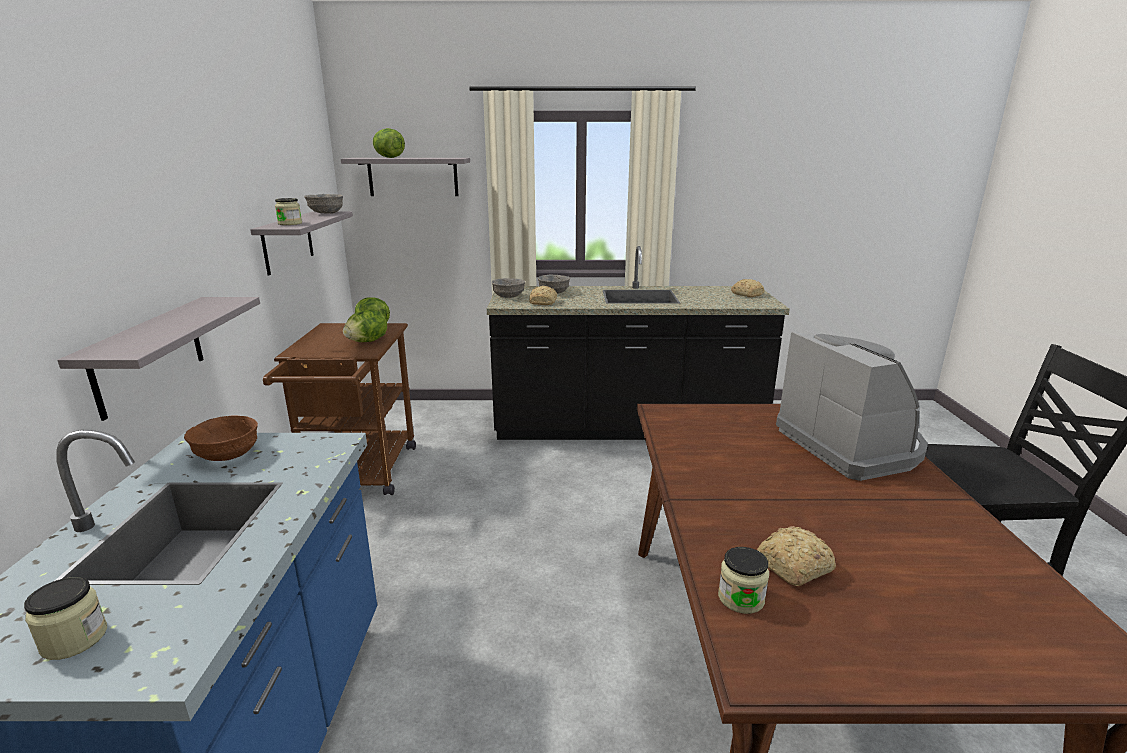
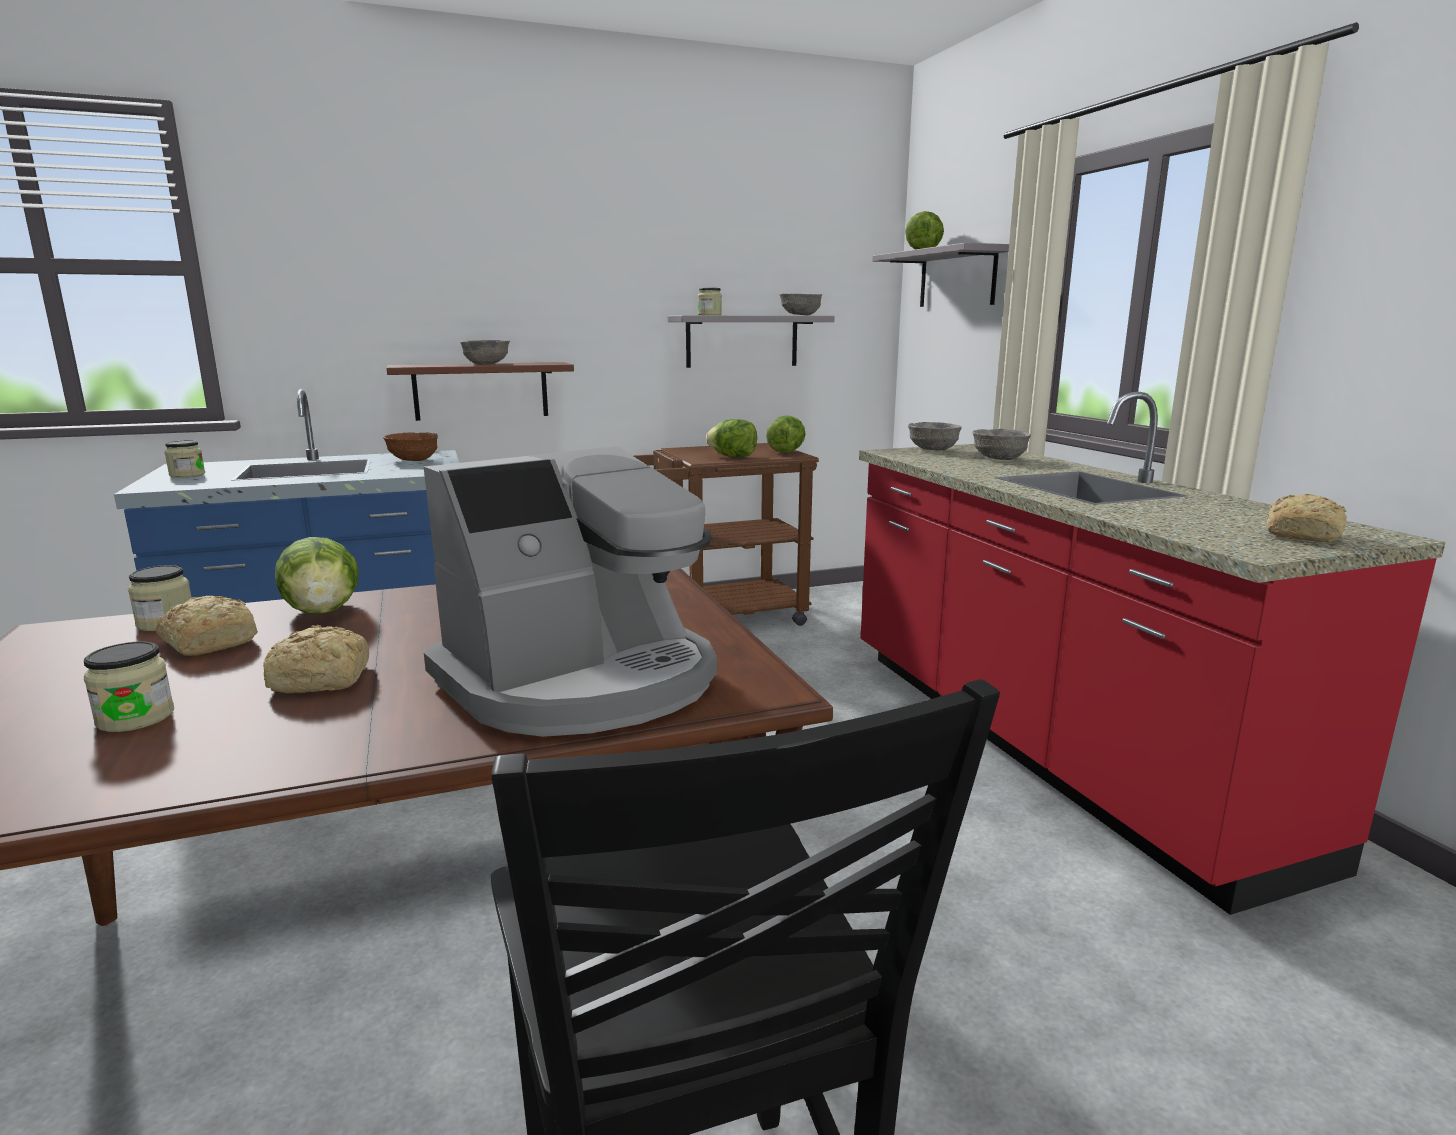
camera: 70 degrees right, 5 degrees down
(149, 355) = (481, 391): grey shelf -> brown shelf
(179, 320) = (487, 364): none -> grey bowl
(543, 302) = (935, 460): bread -> bread (323, 680)
(627, 428) = (1045, 744): black counter -> red counter
(724, 522) = (323, 611): none -> lettuce
(935, 578) = (135, 717): none -> jar

